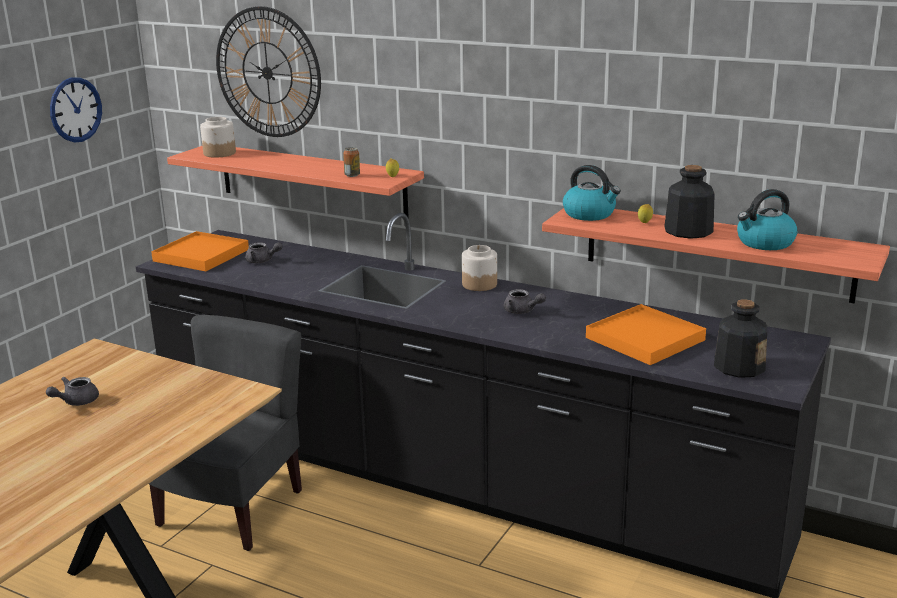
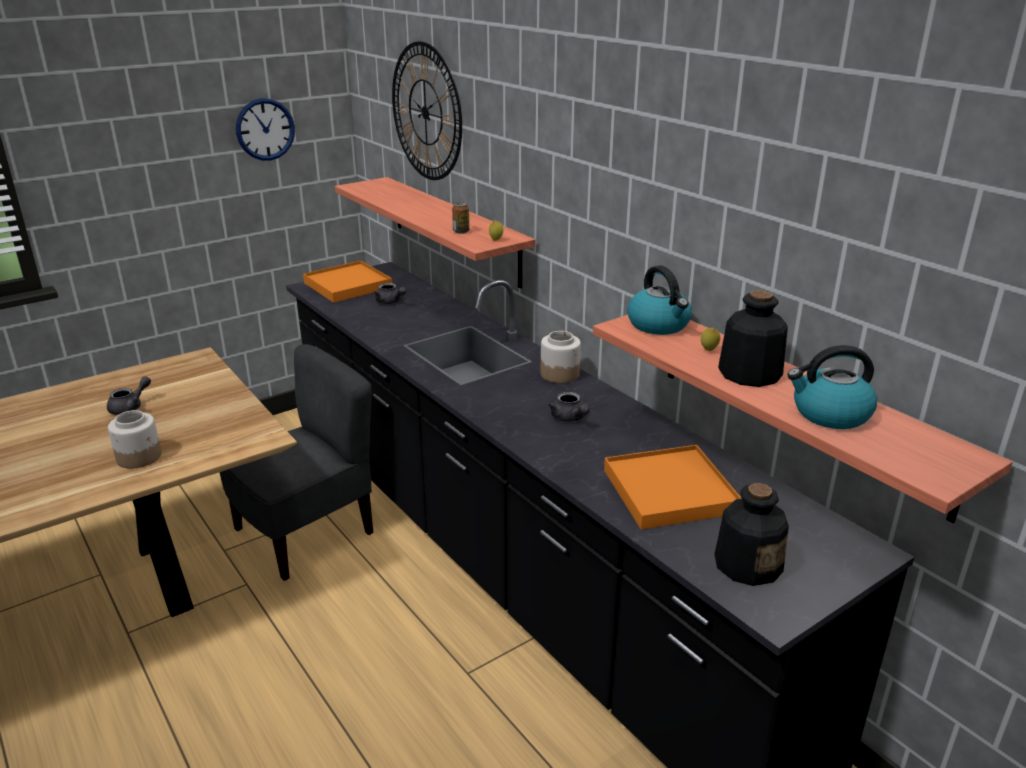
camera: 25 degrees right, 5 degrees up
(76, 401) = (130, 407): grey teapot -> grey teapot turned 150 degrees clockwise
(220, 153) = (381, 188): jar -> jar (139, 457)

